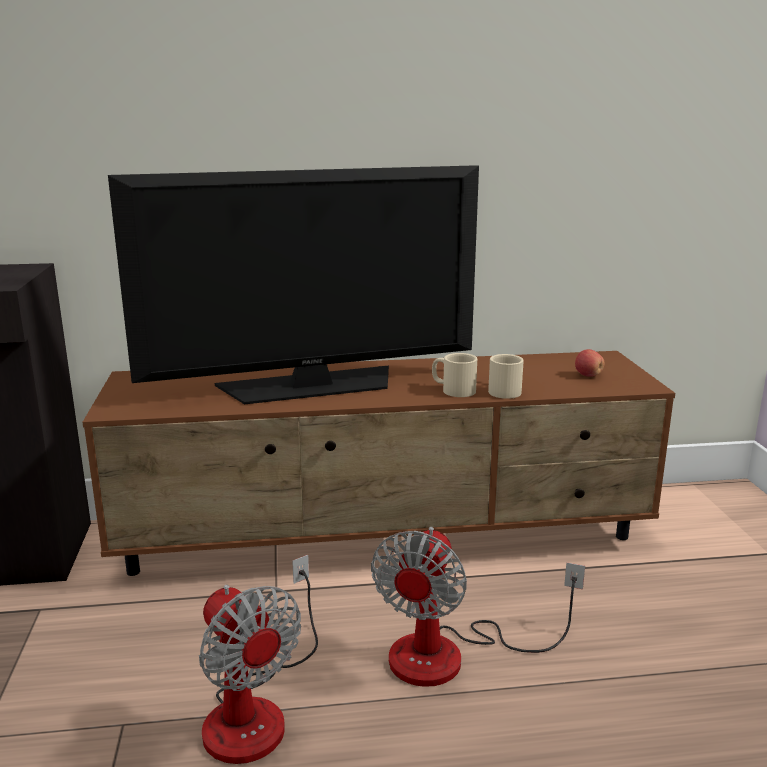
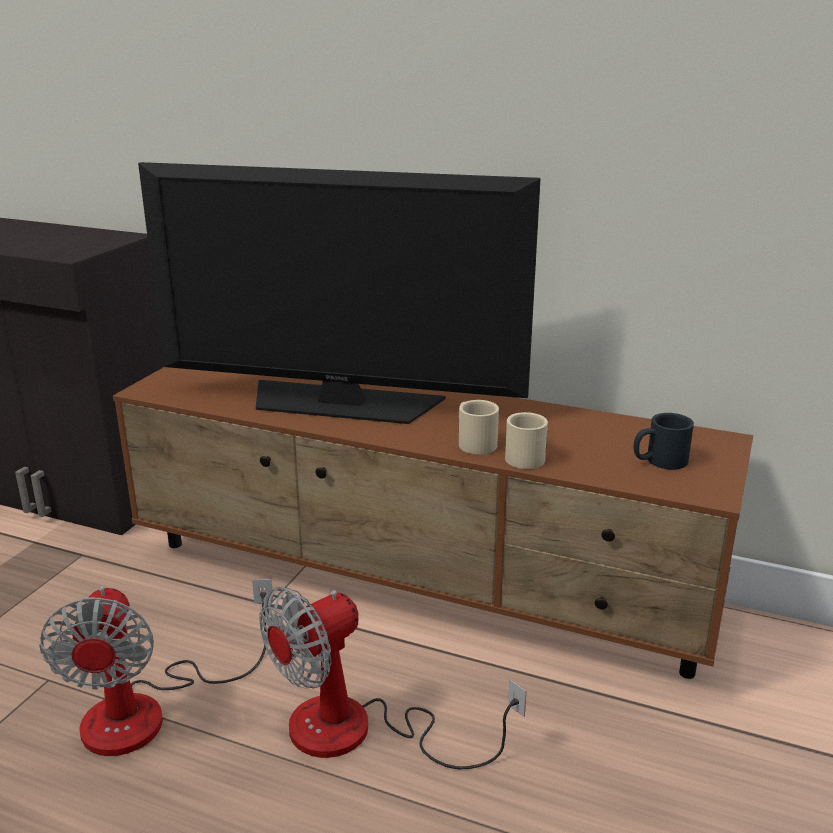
camera: 30 degrees right, 5 degrees up
(588, 375) = (659, 461): apple -> black mug

